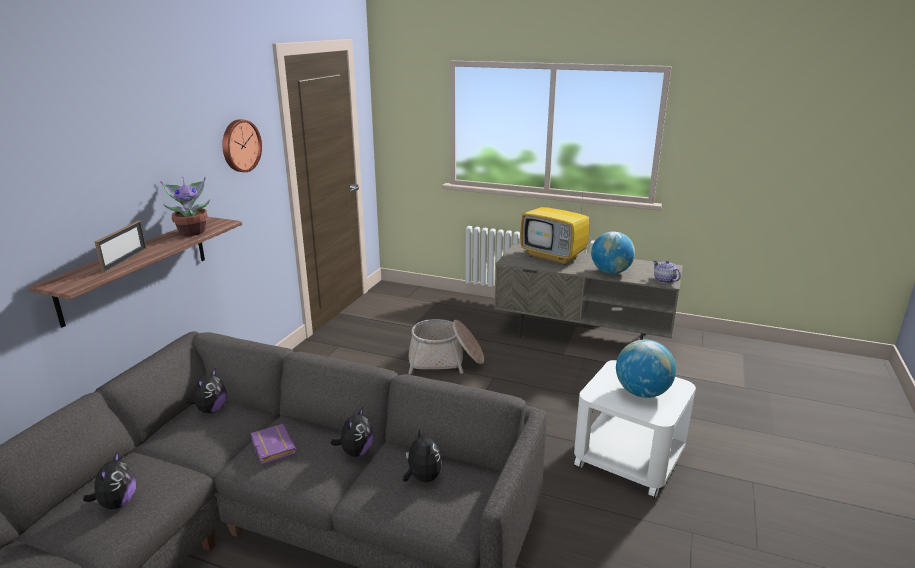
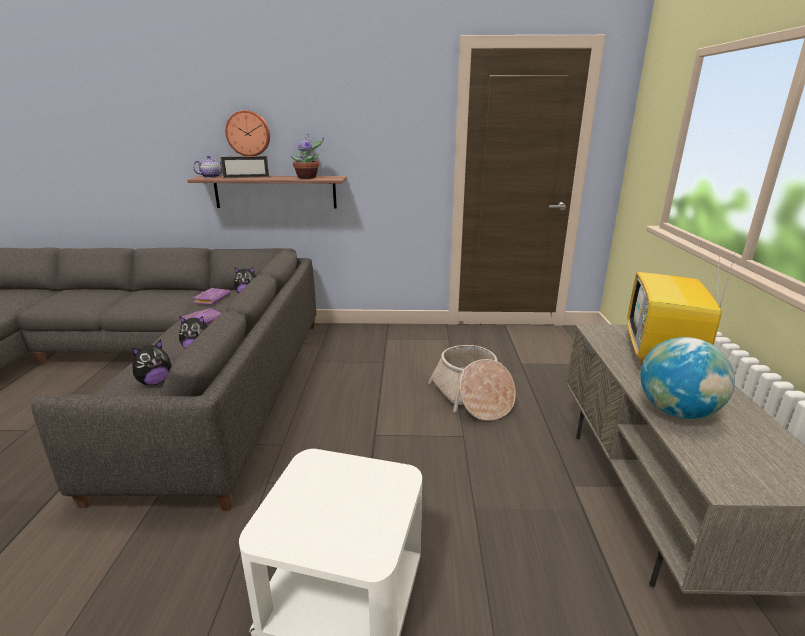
camera: 70 degrees right, 0 degrees up
(117, 503) = (148, 299): plush toy -> none
(194, 439) = (211, 298): none -> purple book
(240, 145) = (394, 126): wall clock -> wall clock (248, 133)
(642, 392) = (330, 508): globe -> none
(664, 280) = (729, 479): teapot -> teapot (211, 177)

